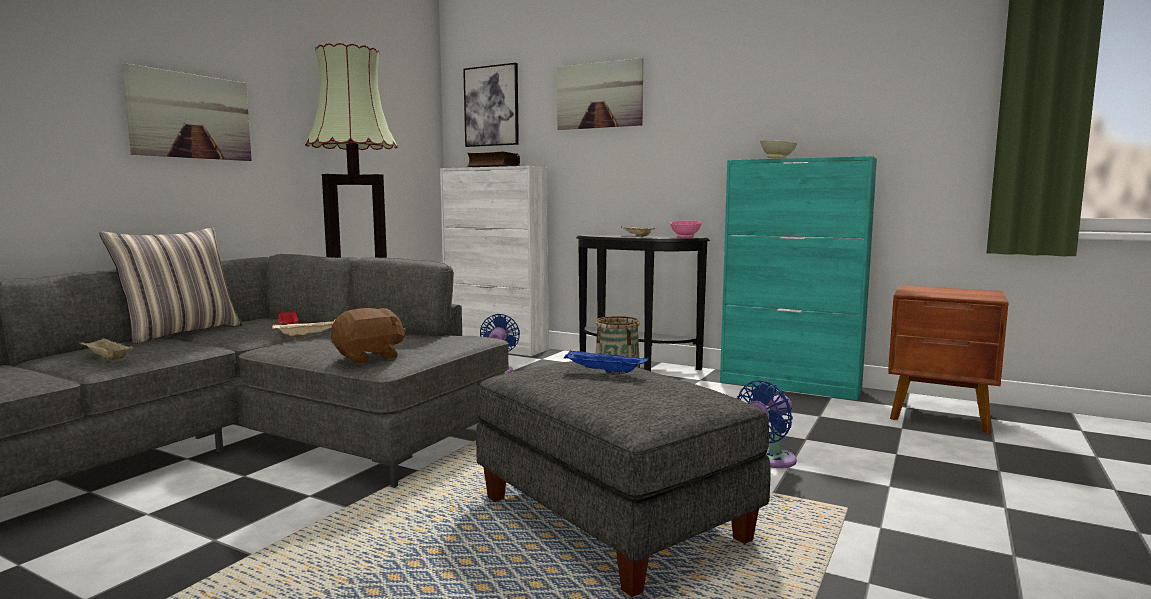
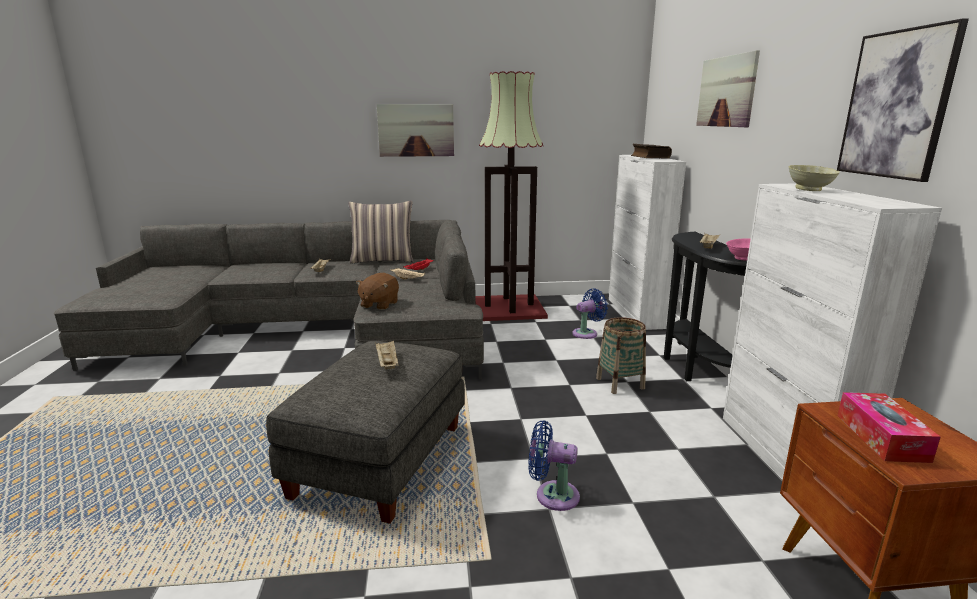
camera: 55 degrees right, 10 degrees up
(369, 358) = (379, 304): brown plush toy -> brown plush toy turned 90 degrees clockwise
(491, 106) = (668, 98): picture -> picture (896, 105)
(603, 373) = (387, 363): blue tray -> beige tray
(790, 386) = (784, 457): turquoise cabinet -> white cabinet
(951, 294) = (881, 437): none -> tissue box

